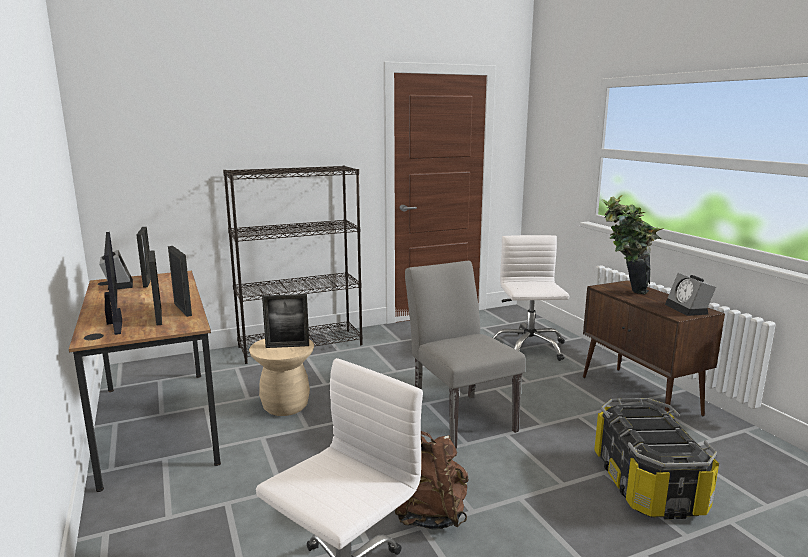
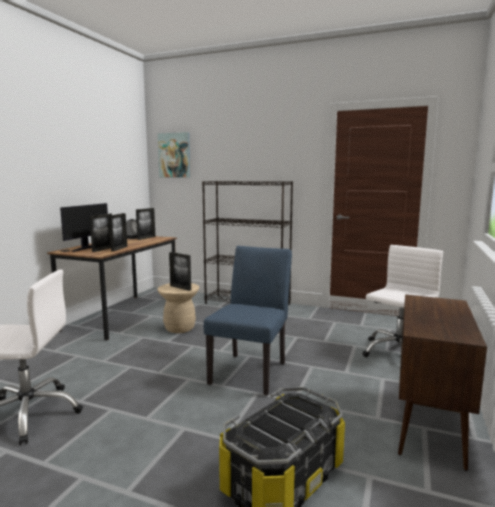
camera: 45 degrees right, 5 degrees down
(133, 127) = (174, 155): none -> picture
(430, 514) = (127, 406): brown backpack -> none
(459, 416) = (251, 370): grey chair -> blue chair
(623, 290) = (430, 304): potted plant -> none
(689, 309) = (450, 332): alarm clock -> none

